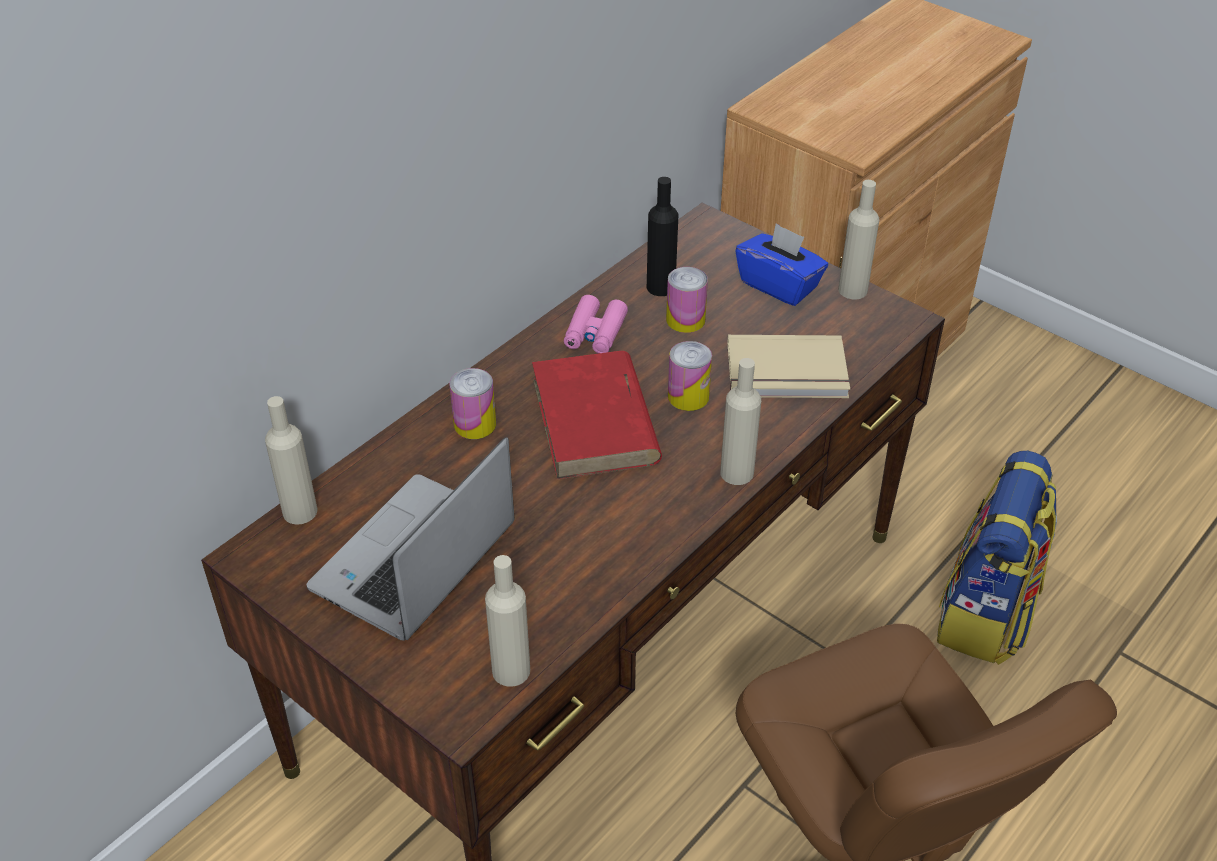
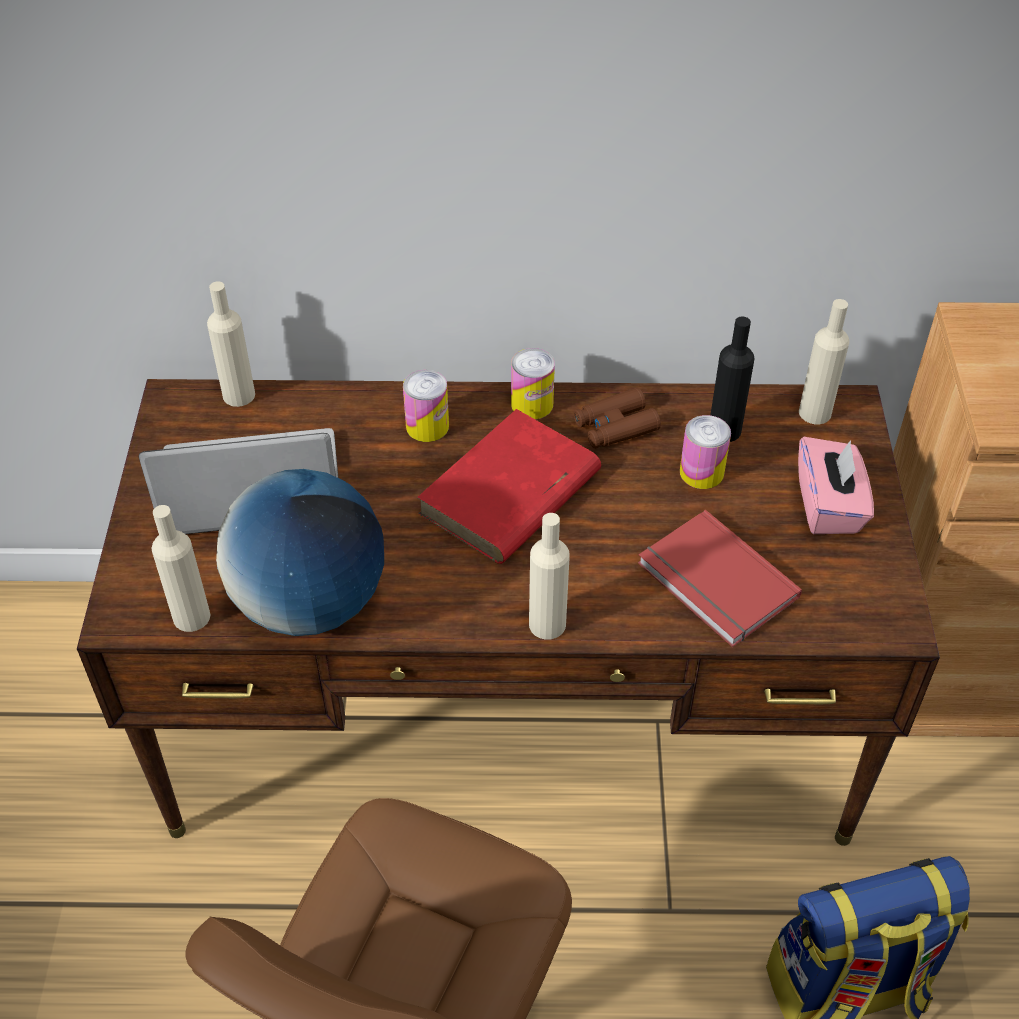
camera: 50 degrees right, 5 degrees up
(576, 589) = (310, 602): none -> globe
(595, 333) = (615, 426): pink binoculars -> brown binoculars
(688, 396) = (606, 534): can -> can (532, 404)
(779, 285) = (829, 506): blue tissue box -> pink tissue box
(787, 373) = (715, 583): beige book -> red book
(852, 290) = (890, 562): beige bottle -> beige bottle (815, 412)

